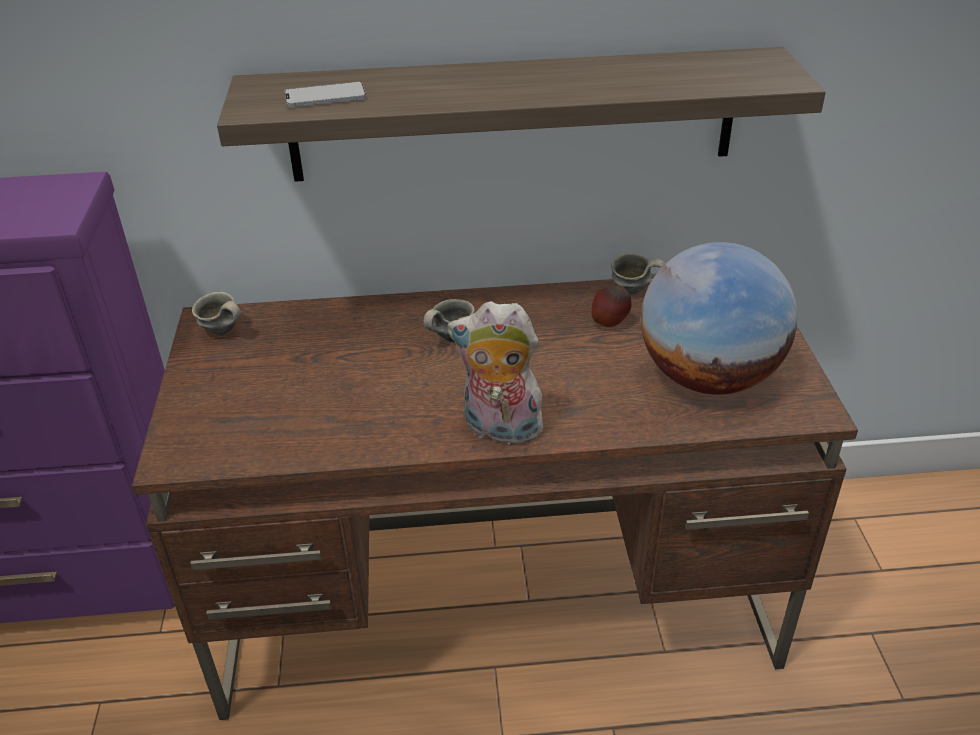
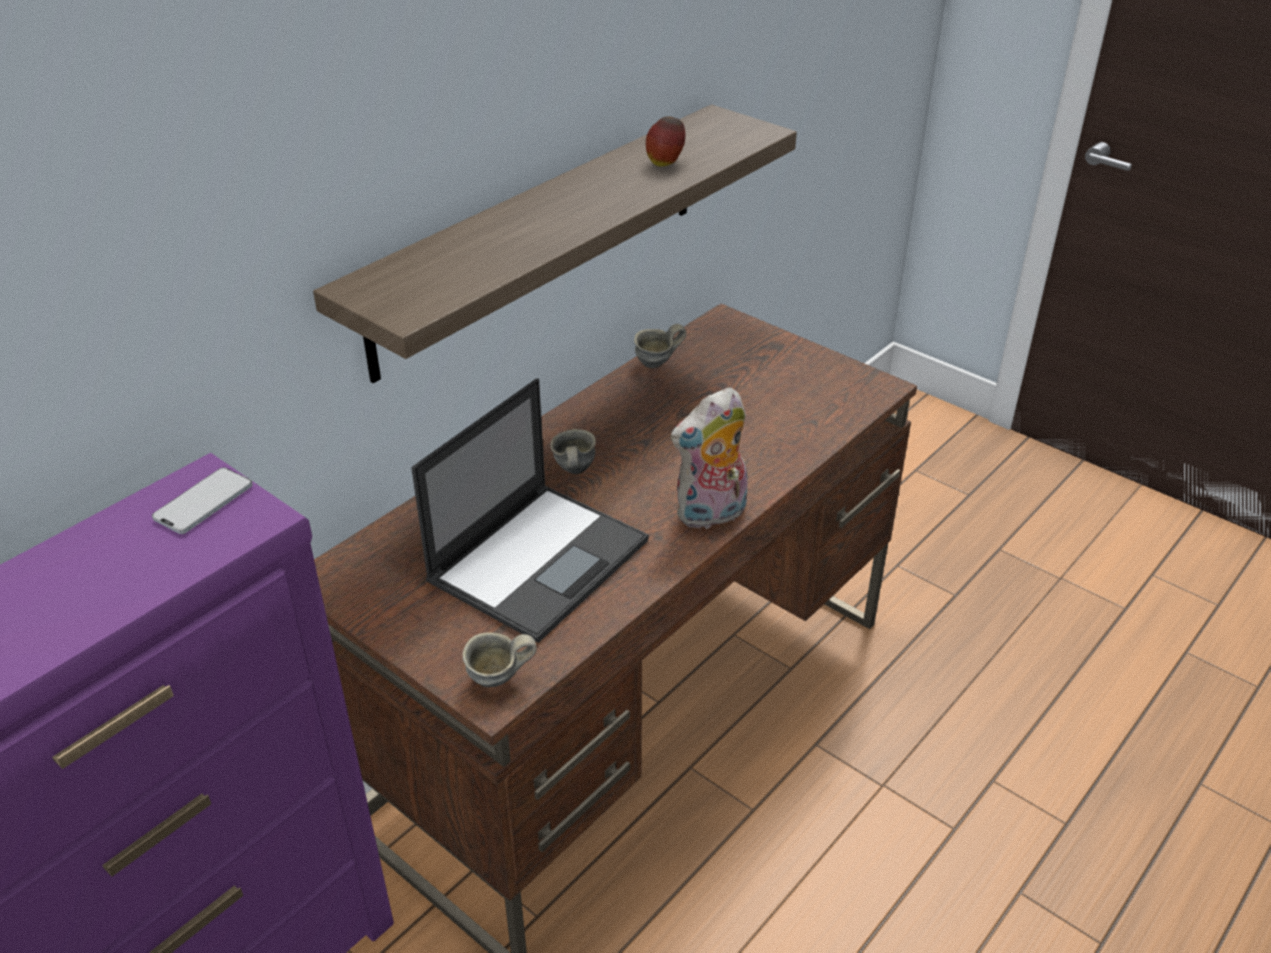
camera: 45 degrees left, 0 degrees up
(221, 333) = (362, 579): grey mug -> grey mug (499, 682)
(325, 97) = (449, 274): phone -> phone (203, 502)
(336, 386) = (540, 559): none -> laptop
(609, 324) = (675, 397): apple -> apple (665, 164)
(708, 377) = (791, 399): globe -> none

